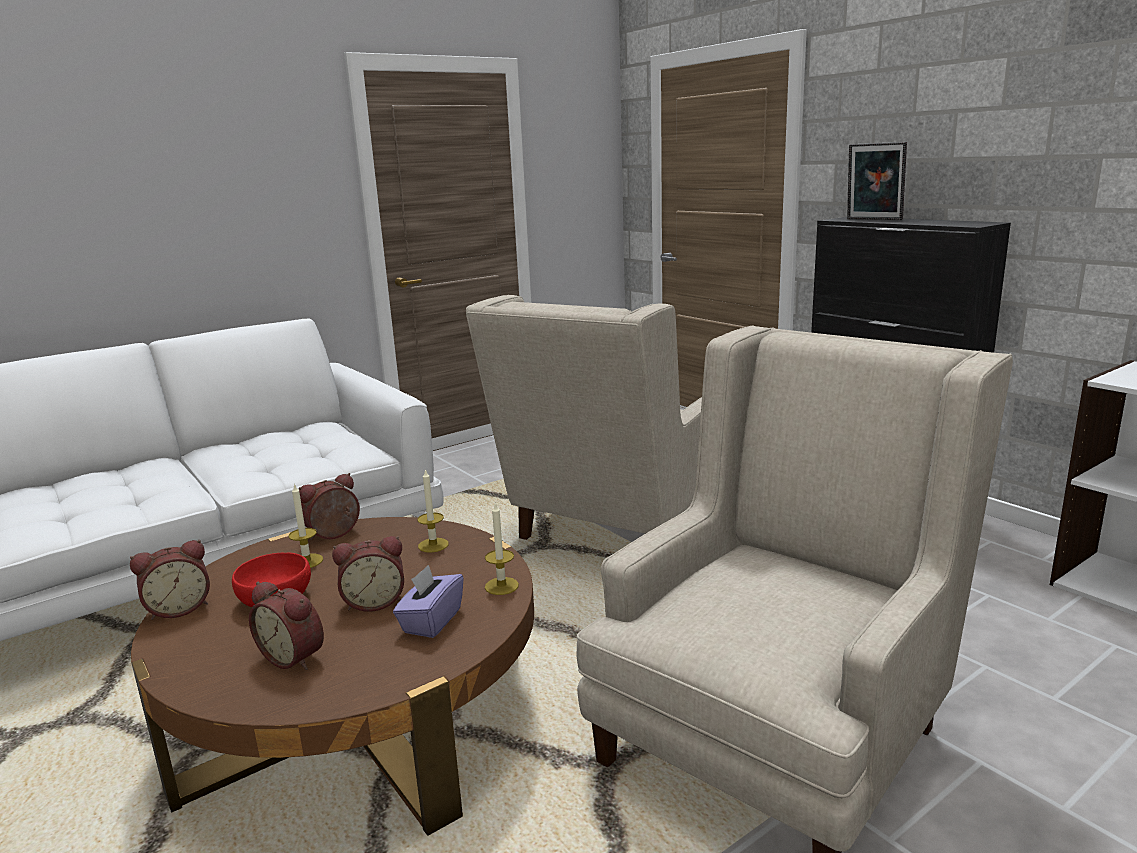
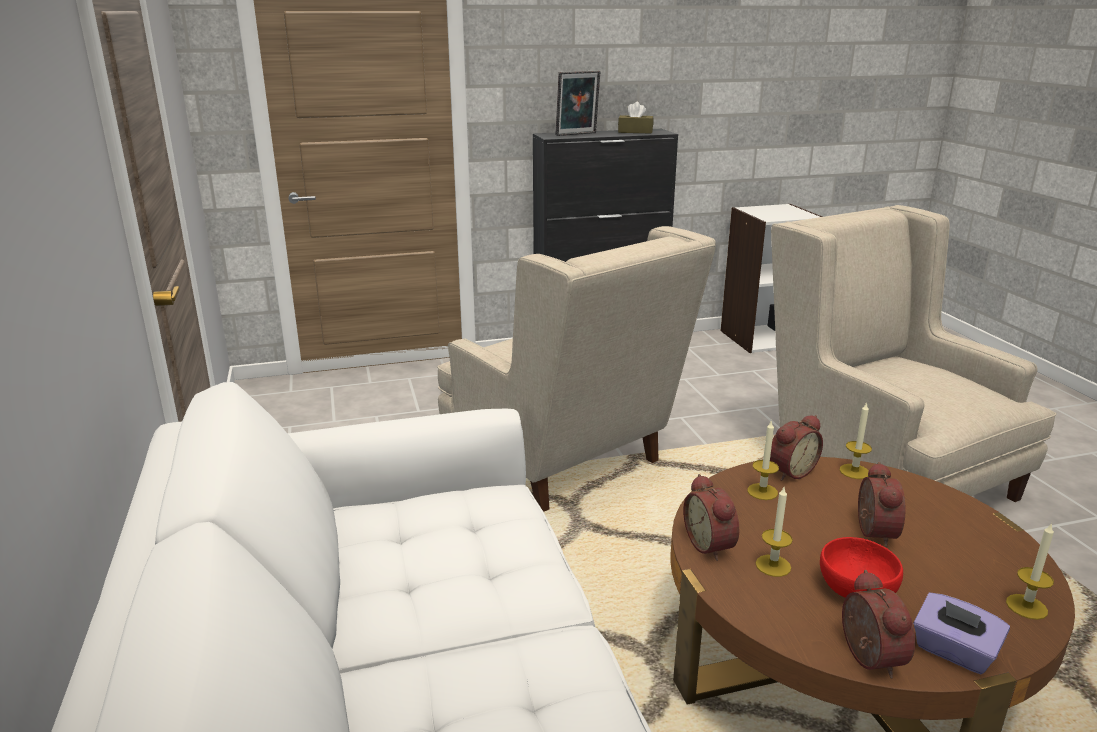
camera: 70 degrees left, 5 degrees up
(248, 691) = (1026, 606): none -> candle
(295, 656) = (968, 579): alarm clock -> alarm clock (789, 471)
(431, 621) = (910, 508): purple tissue box -> purple tissue box (953, 652)
(948, 222) = (635, 131): none -> brown tissue box

